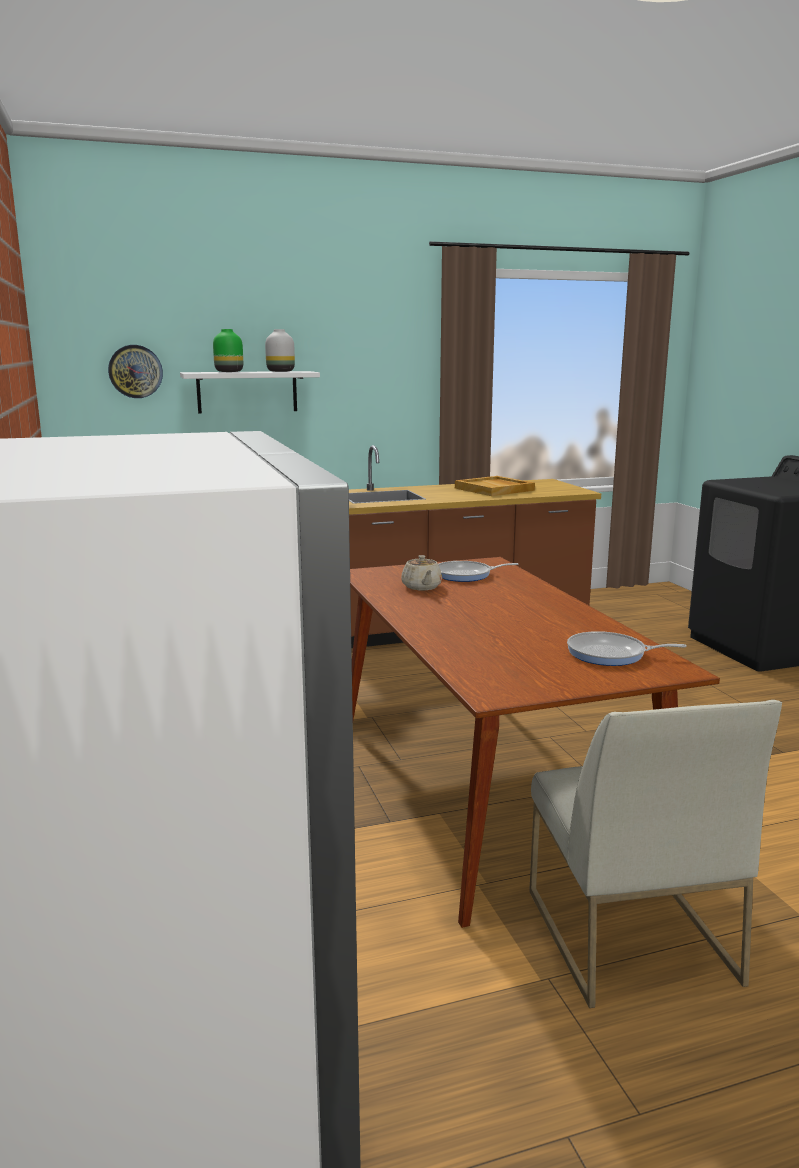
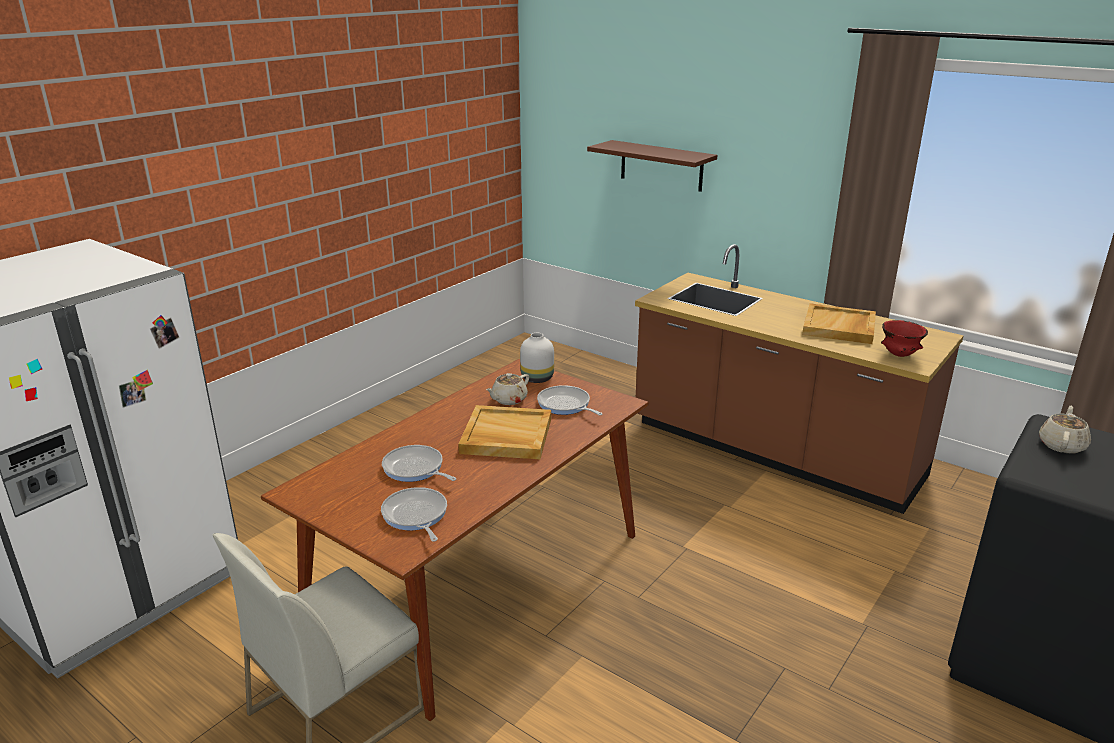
camera: 55 degrees right, 10 degrees up
(135, 371) = (581, 134): wall clock -> none
(229, 372) = (635, 147): green vase -> none
(247, 392) = (661, 165): white shelf -> brown shelf
(280, 371) = (674, 154): white vase -> white vase (536, 378)
(495, 601) = (505, 436): none -> beige tray
(513, 639) = (415, 469): none -> frying pan
(561, 490) = (900, 355): none -> red bowl
(751, 484) = (1062, 445): none -> beige teapot

